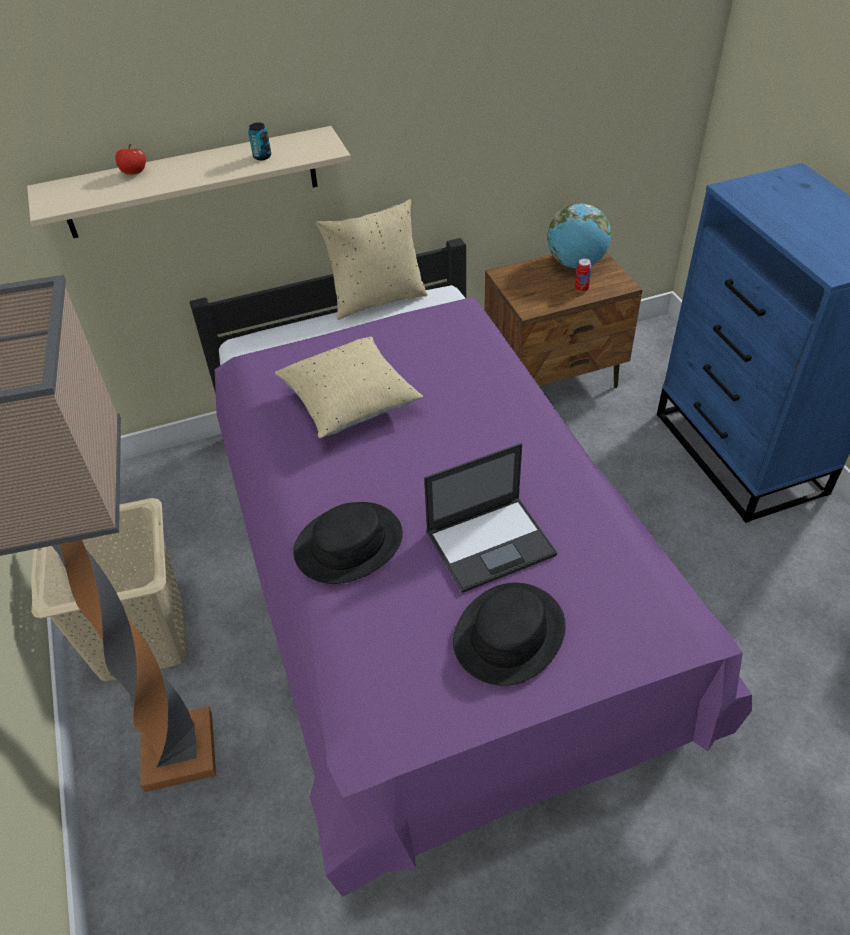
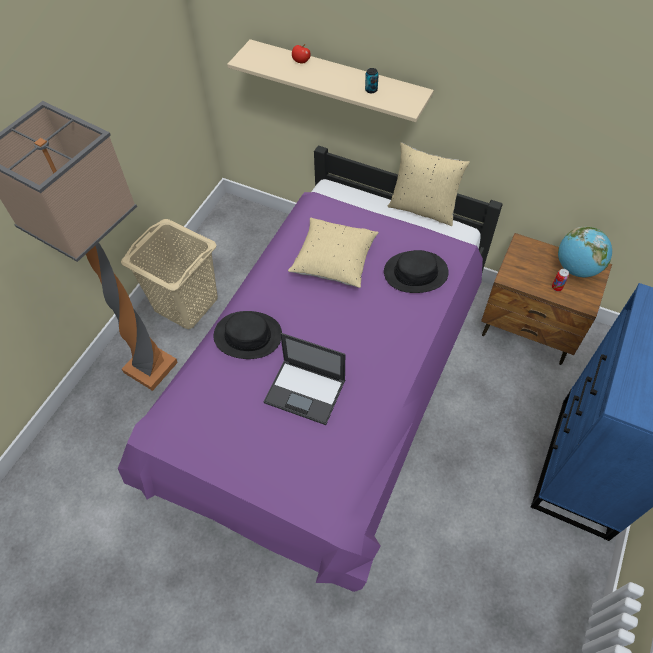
camera: 45 degrees right, 10 degrees up
(508, 634) = (259, 440): black hat -> black hat (415, 272)

